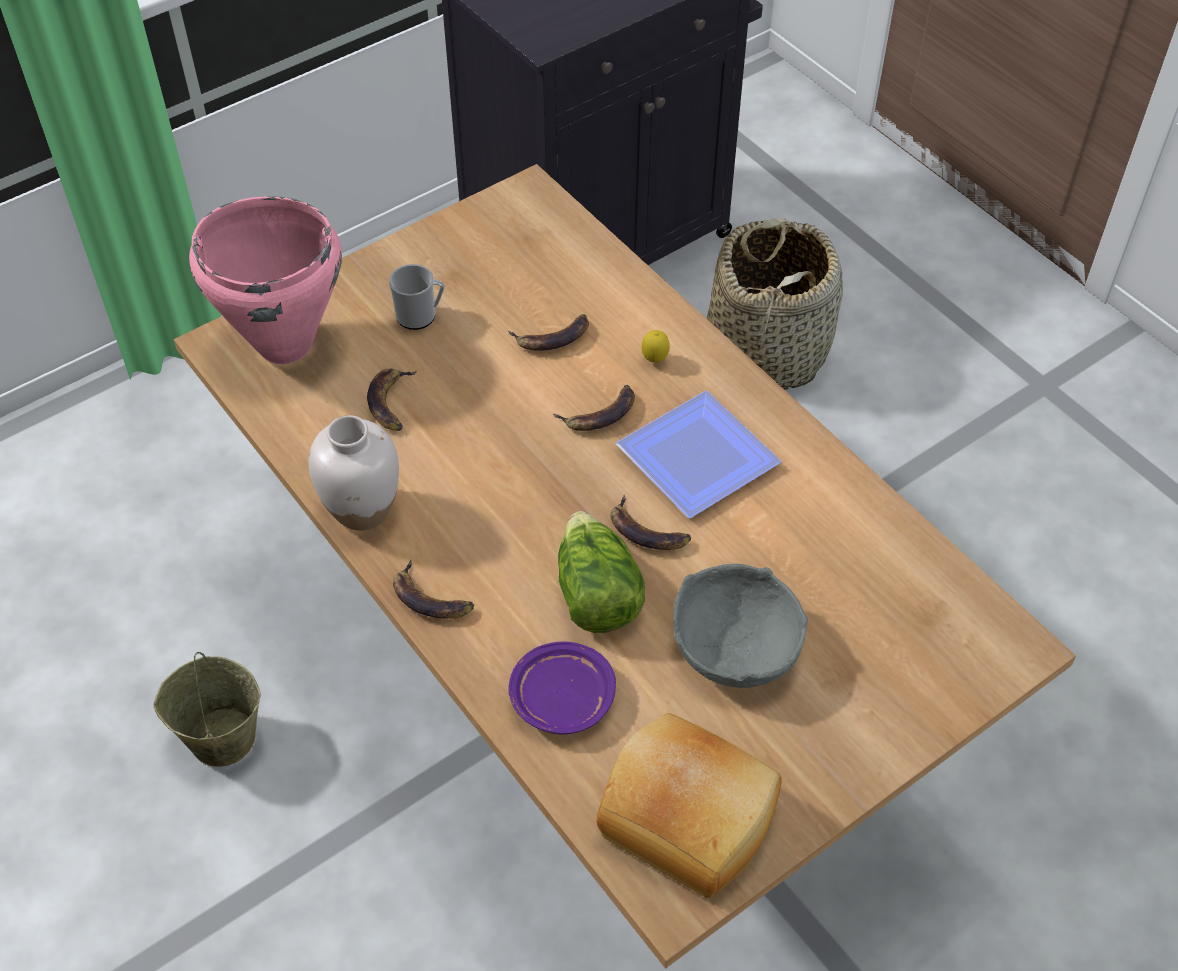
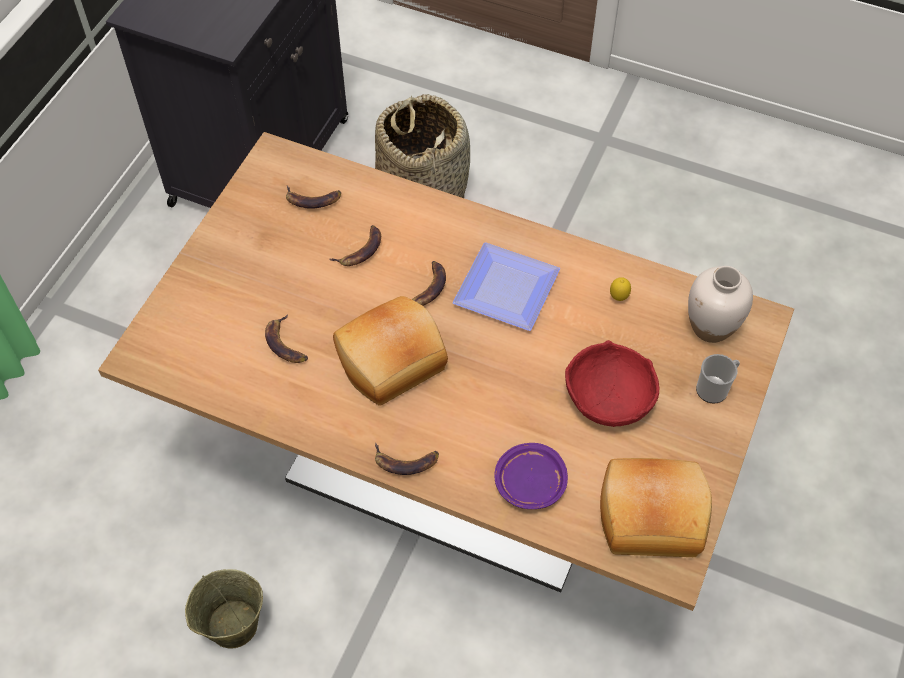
camera: 30 degrees left, 5 degrees up
(284, 344) = (181, 337): pink cooking pot -> none
(362, 510) = (319, 425): white vase -> white vase (711, 328)
(420, 316) = (262, 274): mug -> mug (715, 388)
(497, 479) = (392, 363): none -> bread
(595, 593) = (504, 407): lettuce -> none
(647, 531) = (508, 351): banana -> banana (312, 199)
(654, 360) = (436, 236): lemon -> lemon (618, 298)
(735, 649) = (609, 399): grey bowl -> red bowl

